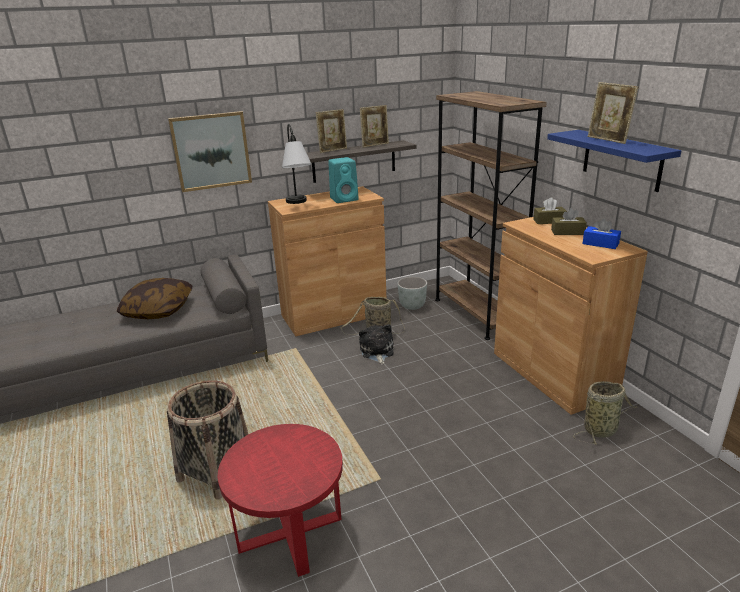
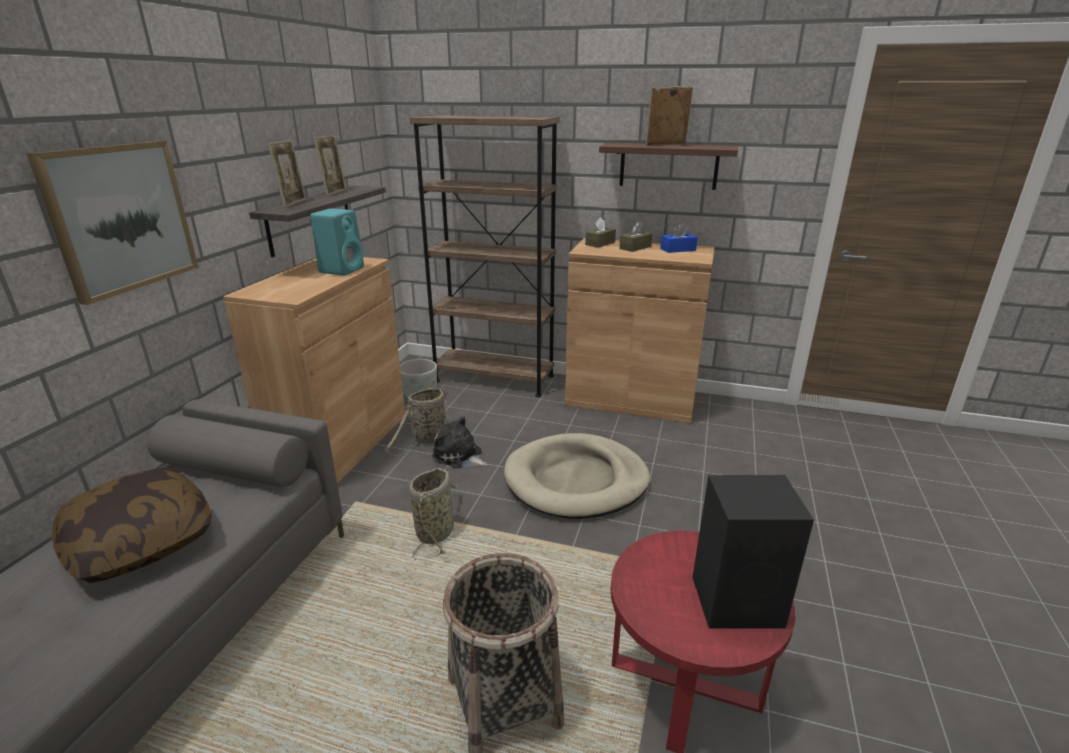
camera: 50 degrees left, 0 degrees up
(283, 481) = (739, 601): none -> black speaker
(298, 204) = (290, 289): table lamp -> none
(417, 402) = (576, 480): none -> beige dog bed
(601, 429) = (723, 423): basket -> basket (436, 531)
(607, 140) = (666, 145): picture frame -> picture frame turned 150 degrees clockwise
(621, 160) = (668, 166): blue shelf -> brown shelf

